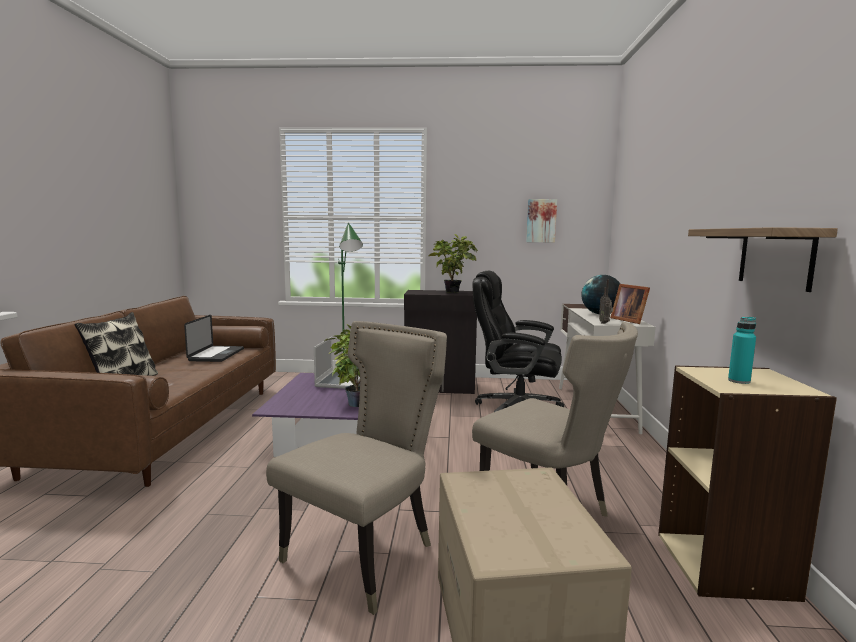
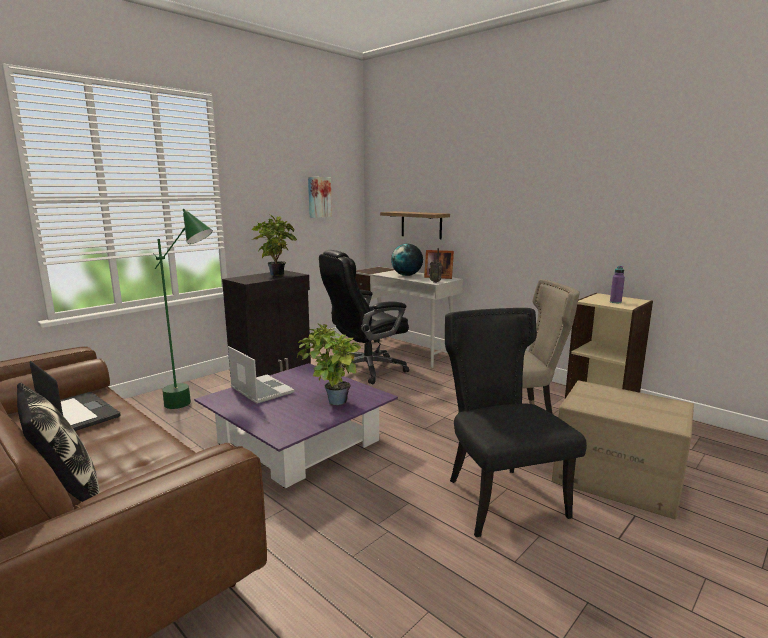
camera: 50 degrees left, 5 degrees up
(366, 553) = (500, 497): beige chair -> black chair
(739, 381) = (615, 302): turquoise bottle -> purple bottle
(775, 257) = (592, 229): shelf -> shelf (421, 225)

